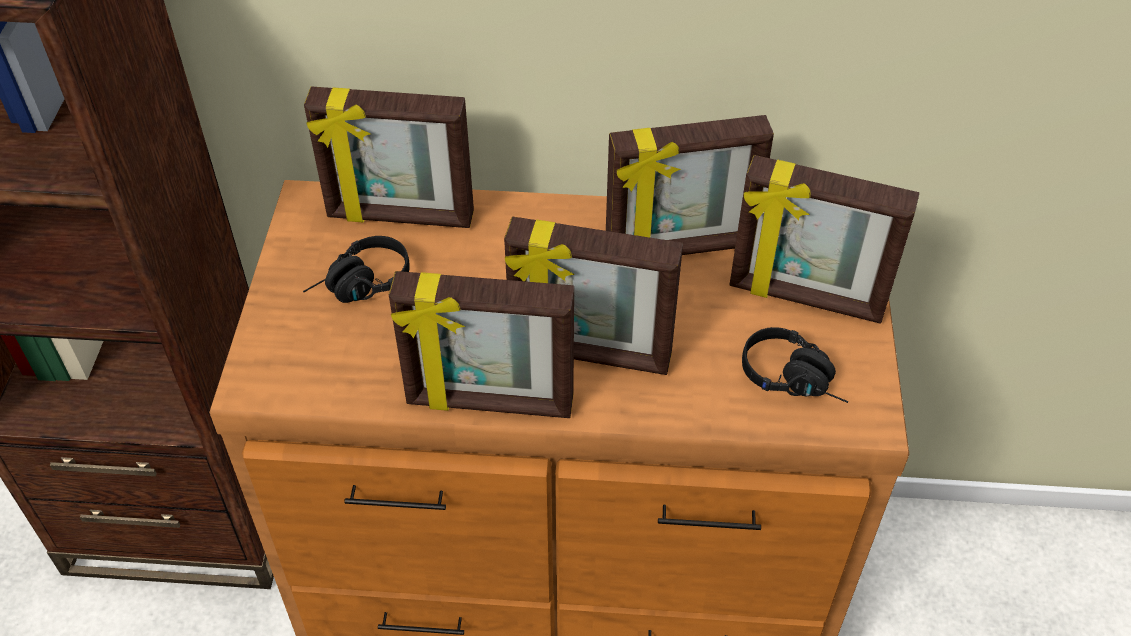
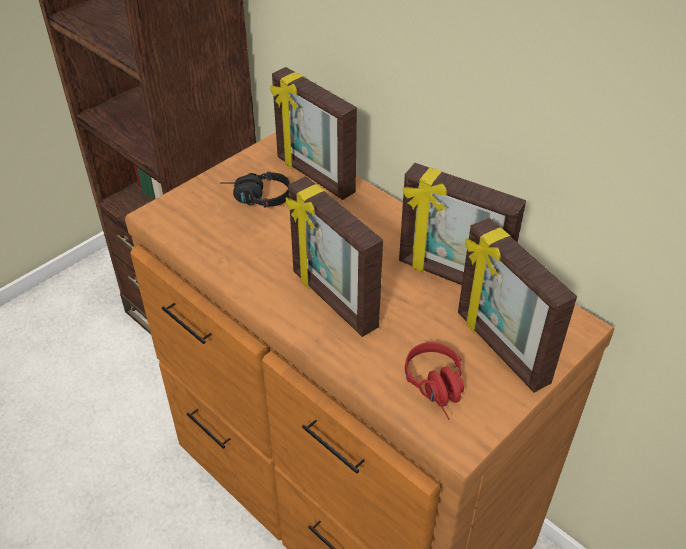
camera: 40 degrees right, 5 degrees down
(489, 403) = (252, 292): picture frame -> none
(796, 380) = (439, 389): black headphones -> red headphones

